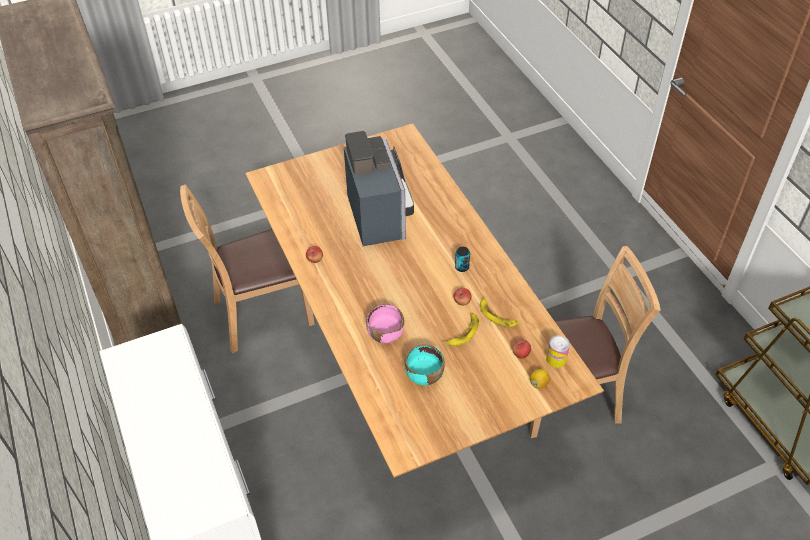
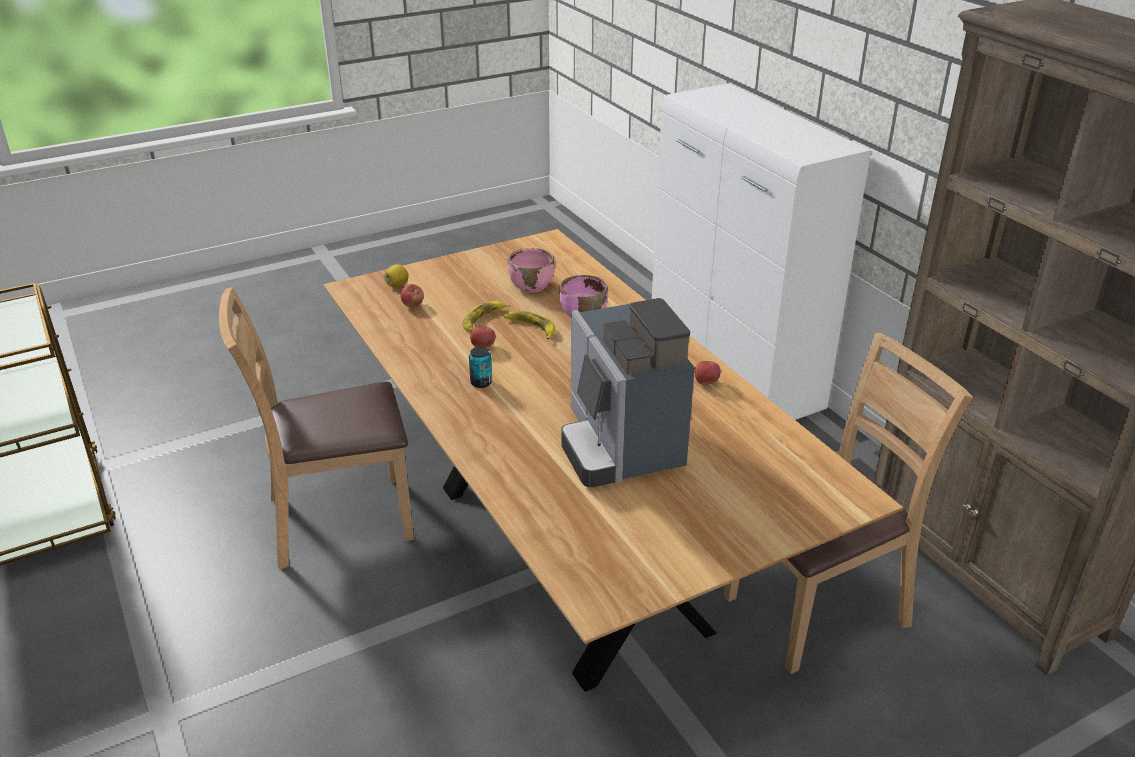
camera: 175 degrees right, 15 degrees down
(424, 375) = (531, 286): turquoise bowl -> pink bowl
(497, 315) = (436, 336): banana -> banana (531, 327)
(556, 359) = (370, 303): can -> none

